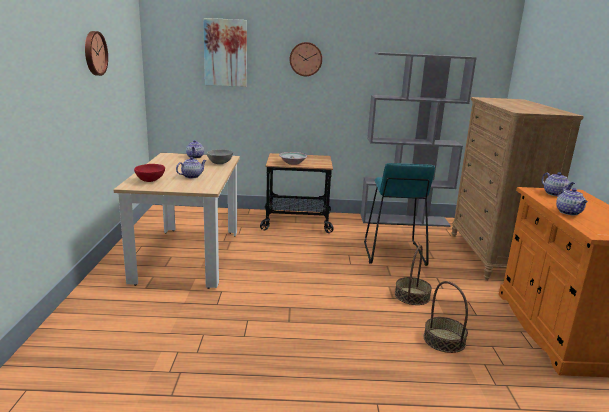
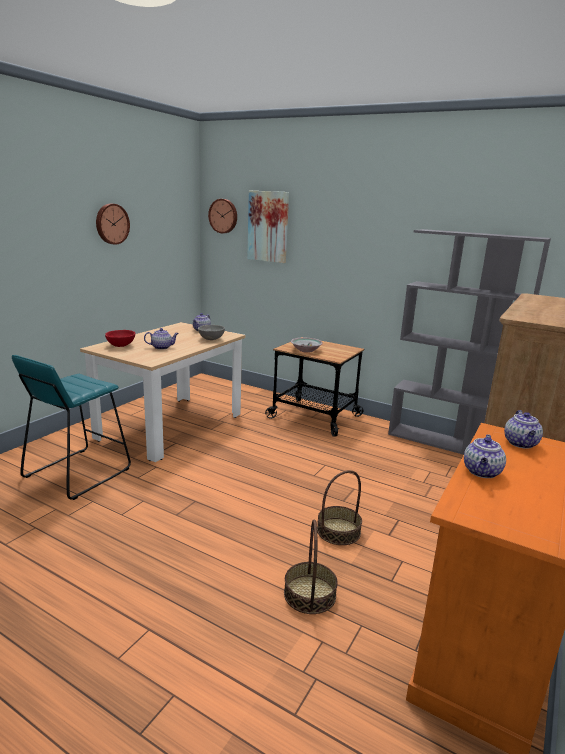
camera: 30 degrees right, 0 degrees up
(305, 59) = (346, 235): wall clock -> wall clock (223, 216)
(393, 253) = (380, 476): turquoise stool -> turquoise stool (77, 473)

